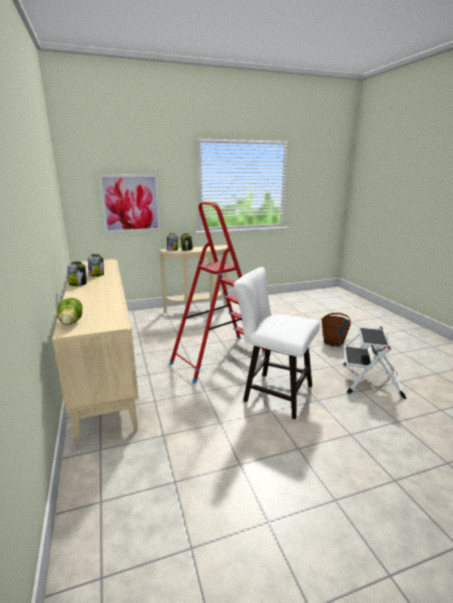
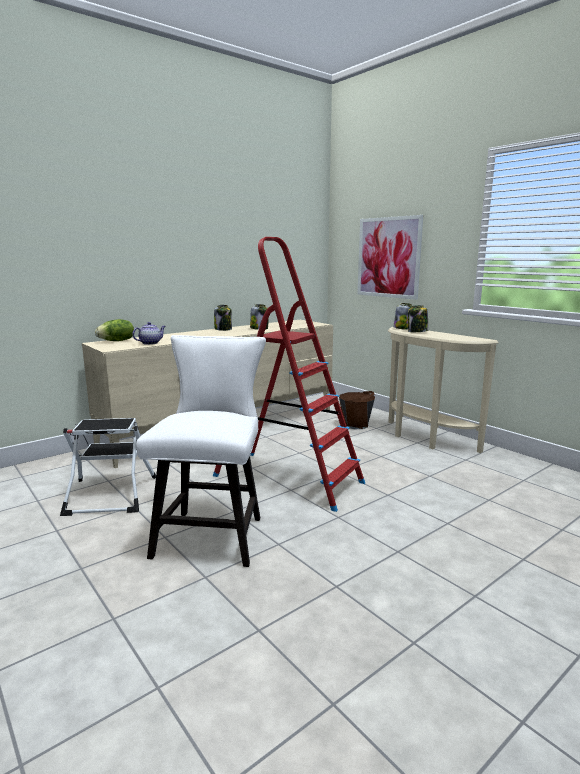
camera: 70 degrees right, 5 degrees down
(107, 310) = (150, 343): none -> teapot
(333, 342) = (454, 583): brown bucket -> brown bucket (356, 425)
(370, 381) = (307, 646): step ladder -> step ladder (110, 493)

